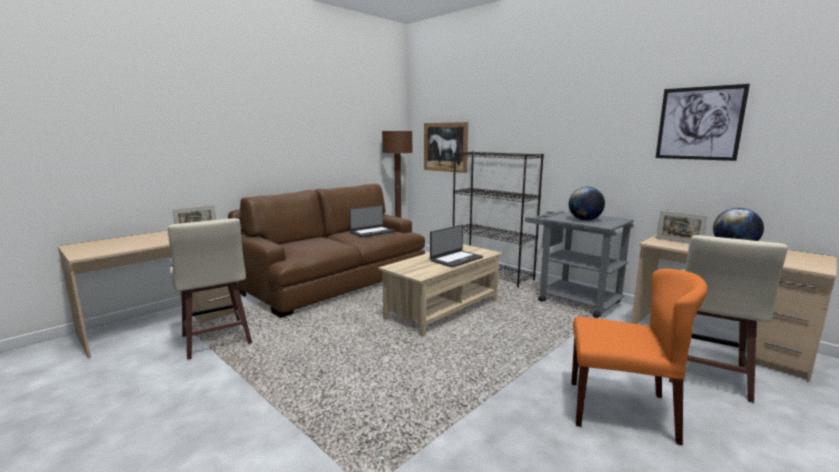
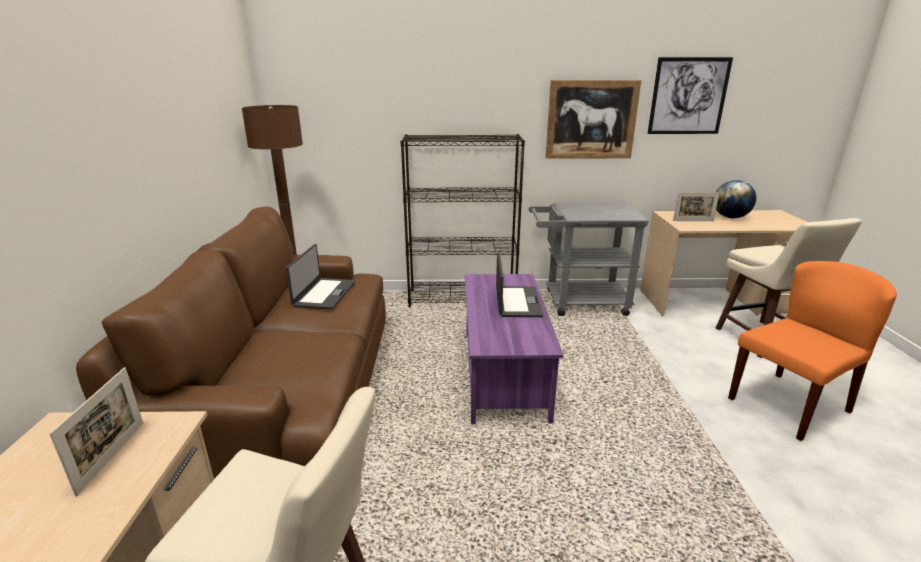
camera: 45 degrees left, 10 degrees up
(443, 310) = (503, 372): beige coffee table -> purple coffee table
(445, 147) = (348, 129): picture -> picture (591, 120)
(584, 220) = (602, 213): globe -> none

